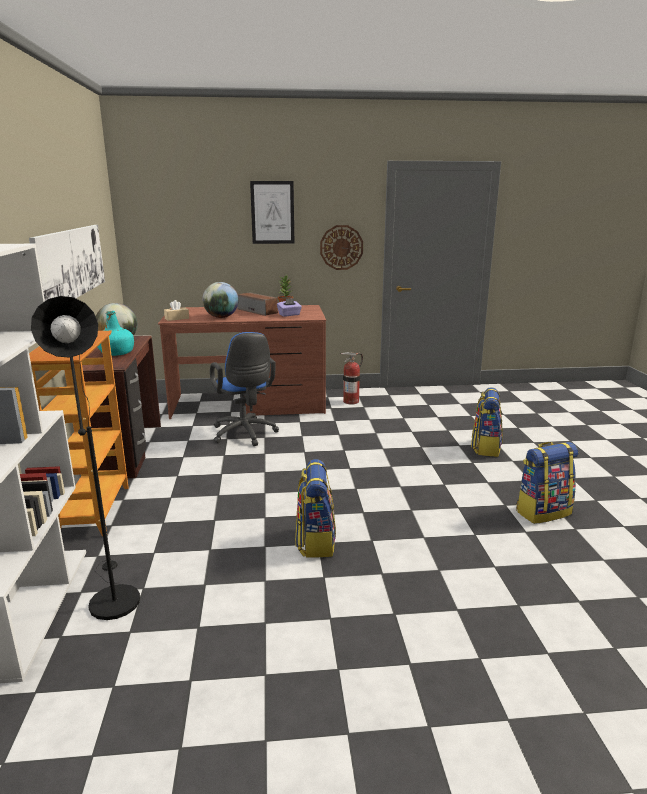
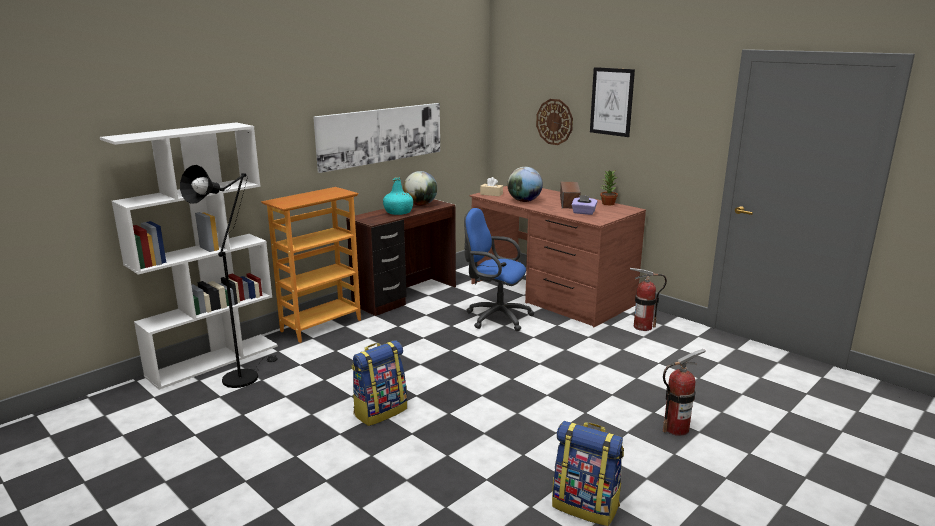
camera: 50 degrees right, 0 degrees up
(245, 434) = (495, 317): blue office chair -> blue office chair turned 90 degrees clockwise
(341, 247) = (677, 148): wall clock -> wall clock (554, 122)
(485, 447) = (676, 428): backpack -> fire extinguisher

